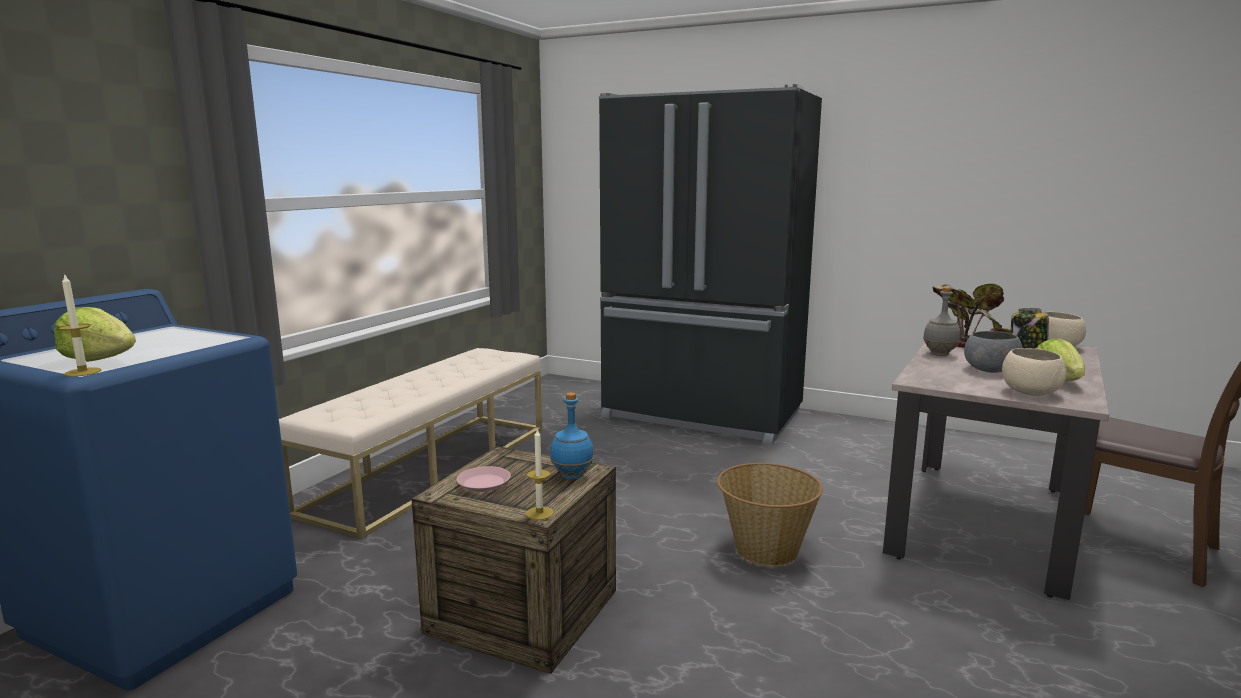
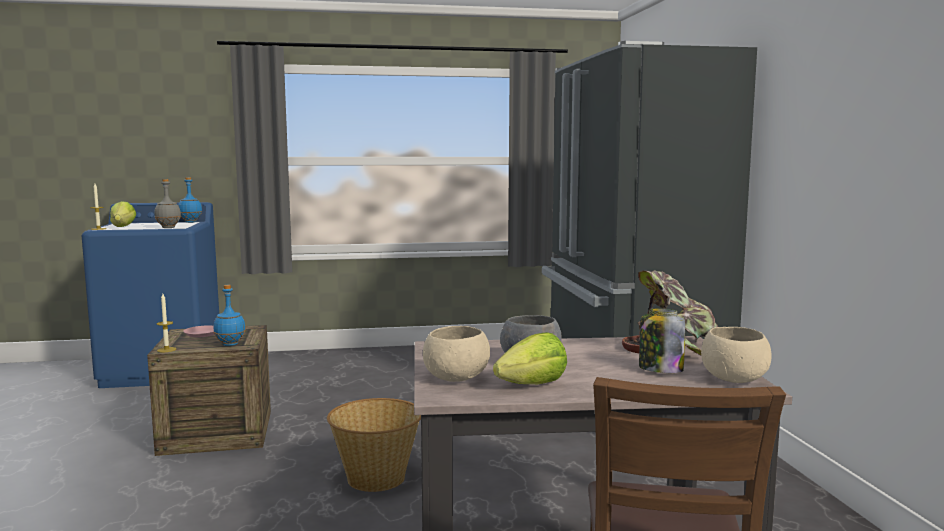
camera: 55 degrees right, 5 degrees down
(161, 329) = (191, 222): none -> blue bottle
(432, 467) = (379, 361): beige bench -> none
(939, 354) = (568, 344): grey bottle -> grey bottle (168, 227)

